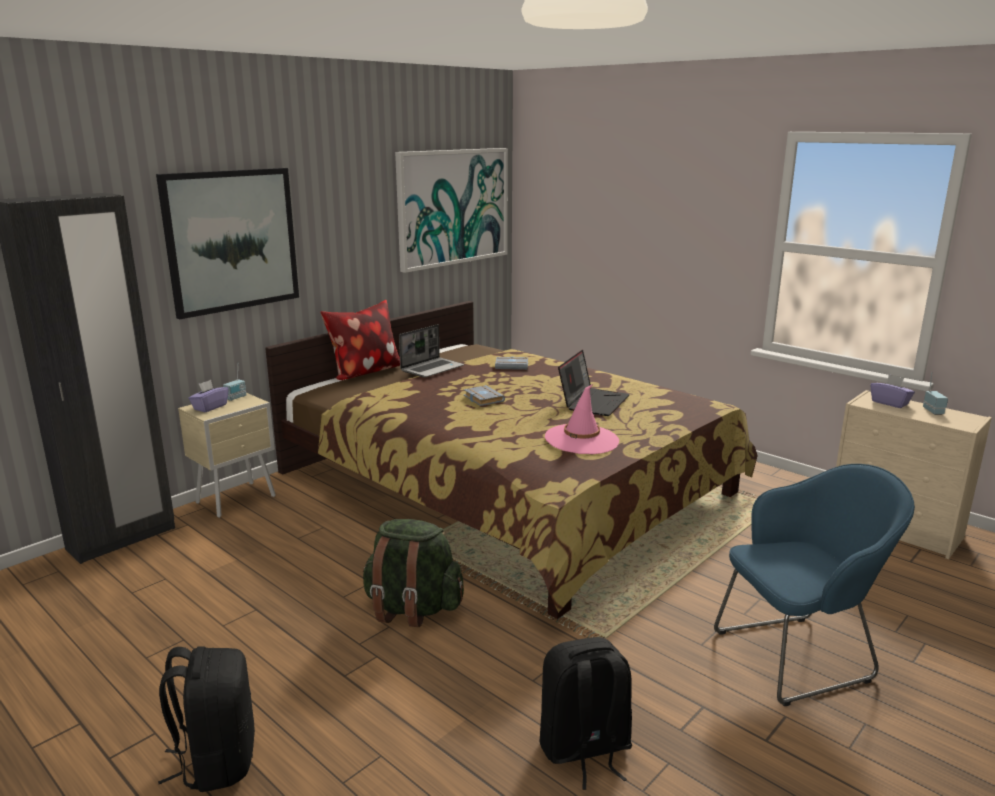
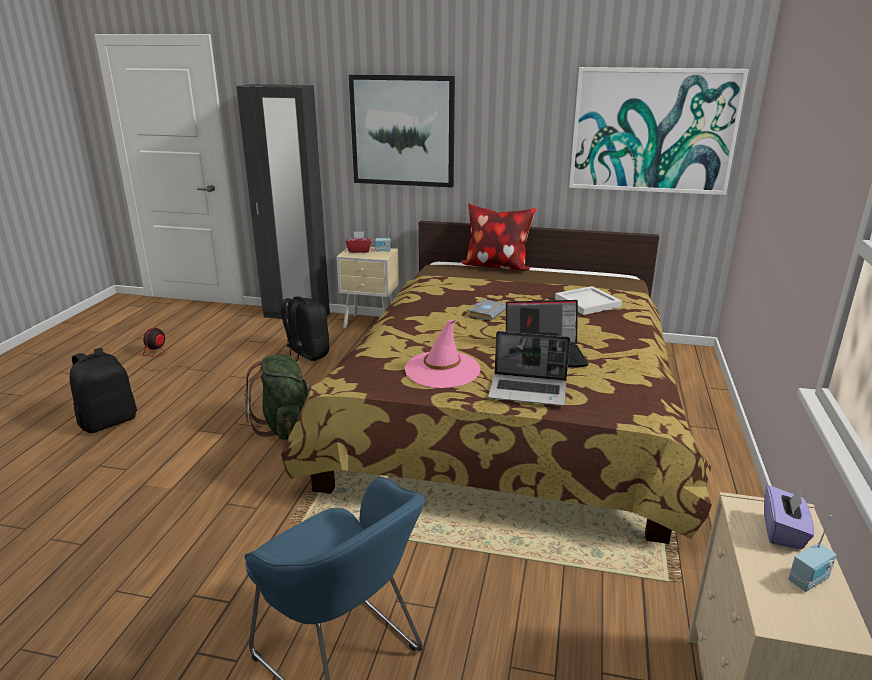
camera: 60 degrees right, 5 degrees up
(59, 682) = (158, 358): none -> fan
(210, 407) = (359, 250): purple tissue box -> red tissue box
(432, 368) = (530, 280): laptop -> laptop (529, 391)
(512, 366) = (588, 303): grey book -> white tray
(584, 750) = (154, 550): black backpack -> black backpack (306, 354)

